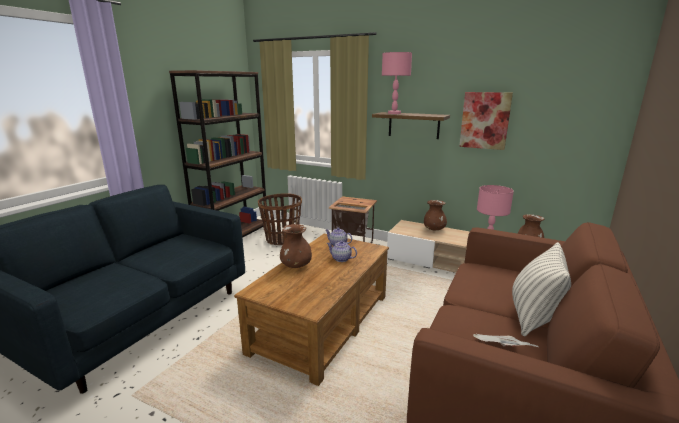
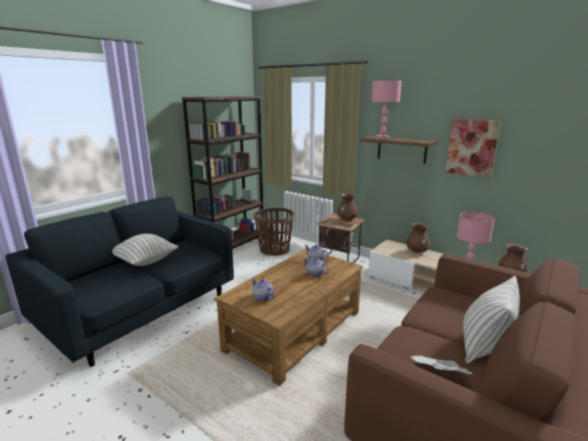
camera: 10 degrees right, 0 degrees up
(140, 260) = (145, 261): none -> pillow
(290, 289) = (262, 297): none -> teapot
(296, 266) = (273, 277): brown vase -> brown vase (347, 219)

